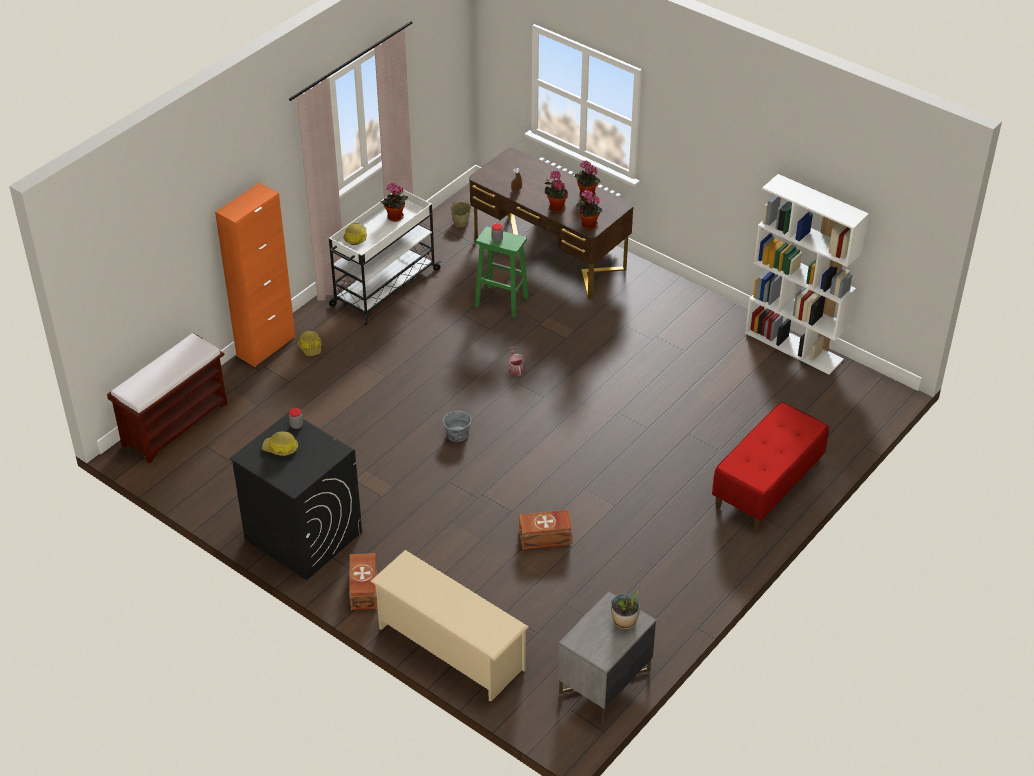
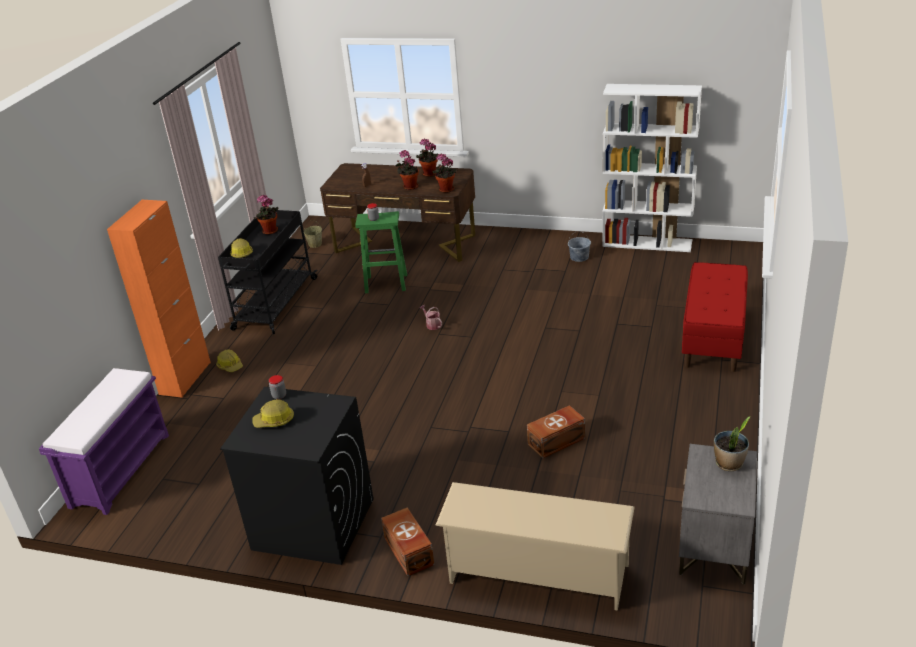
camera: 20 degrees left, 10 degrees down
(175, 423) = (120, 469): brown bench -> purple bench
(384, 288) = (274, 304): white cart -> black cart
(457, 434) = (413, 387): grey bucket -> grey bucket (579, 257)

